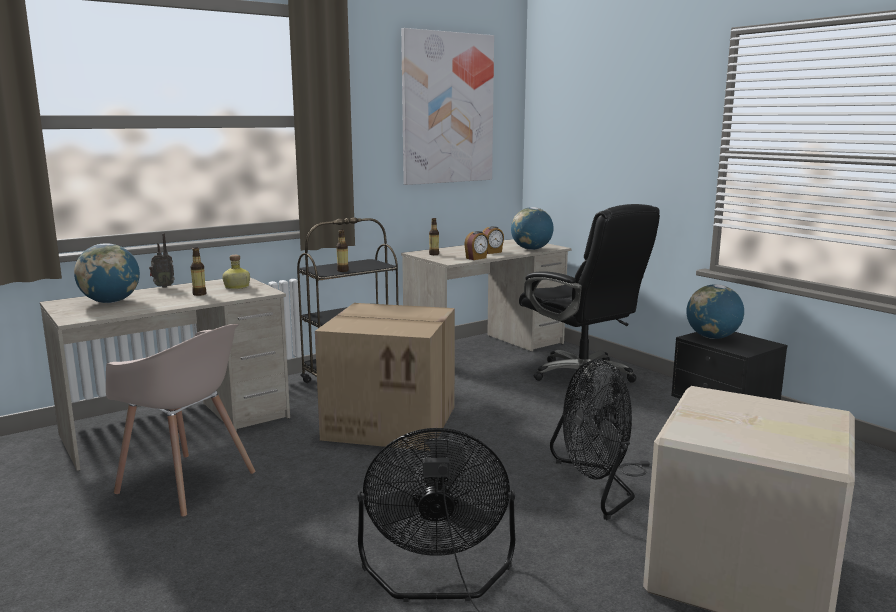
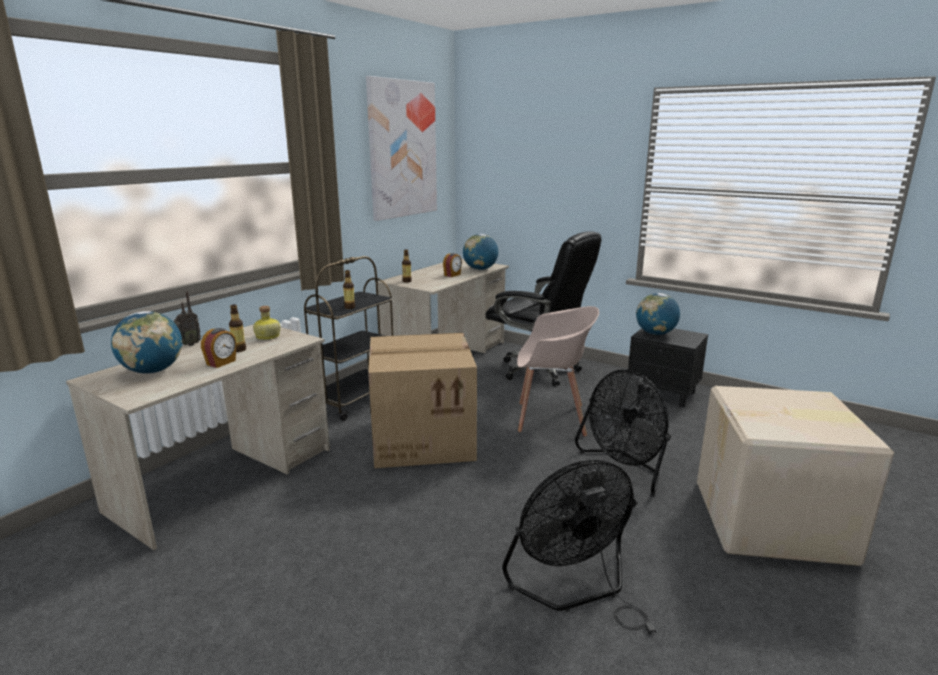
camera: 20 degrees left, 5 degrees up
(187, 484) = (283, 540): beige chair -> beige chair (552, 419)
(476, 258) = (447, 282): alarm clock -> alarm clock (222, 363)

